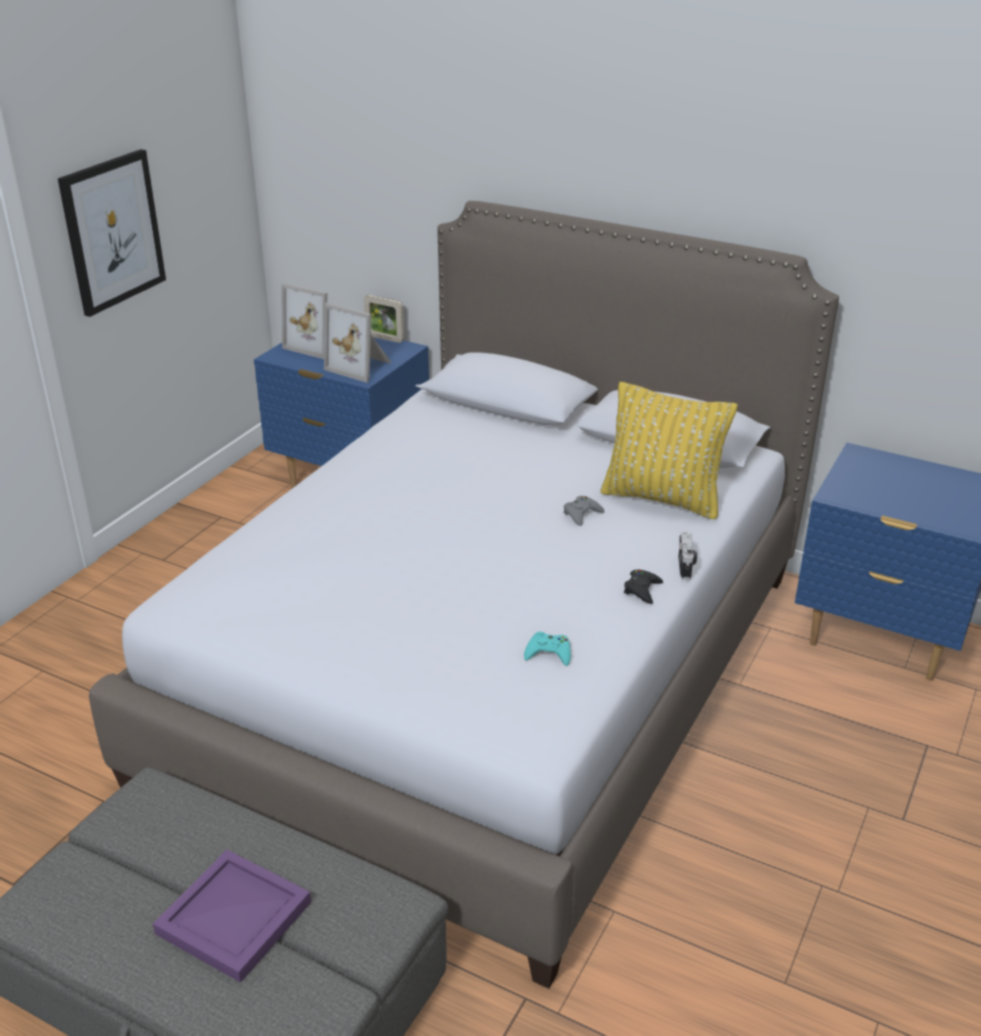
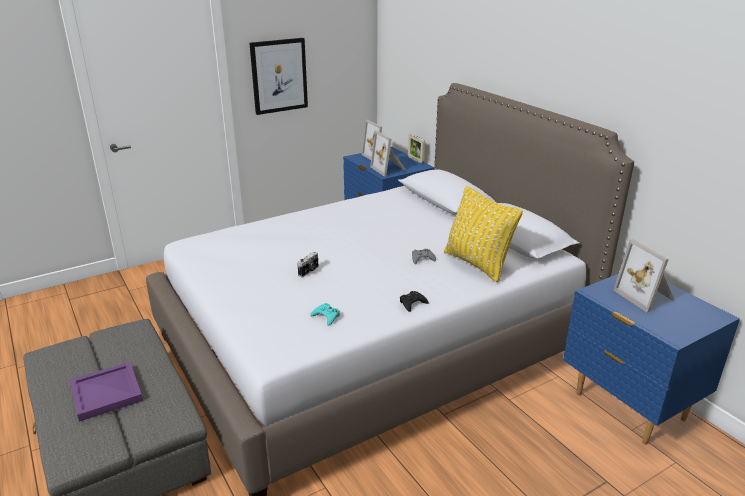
camera: 30 degrees right, 5 degrees down
(686, 566) = (452, 300): camera -> camera (309, 271)
(895, 482) = (646, 296): none -> picture frame

